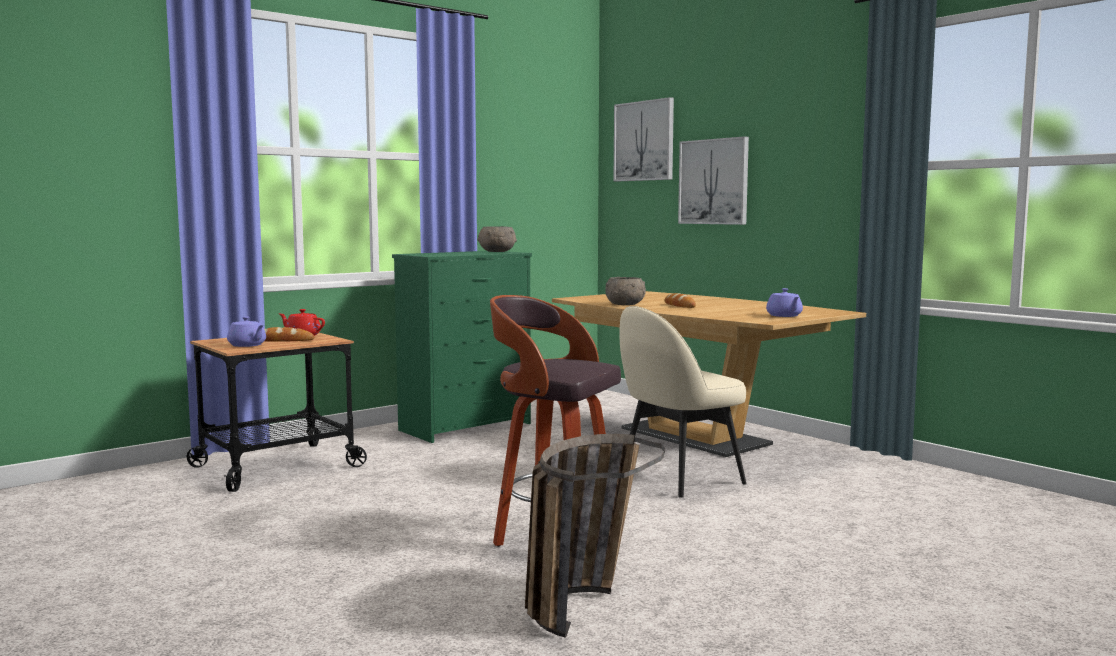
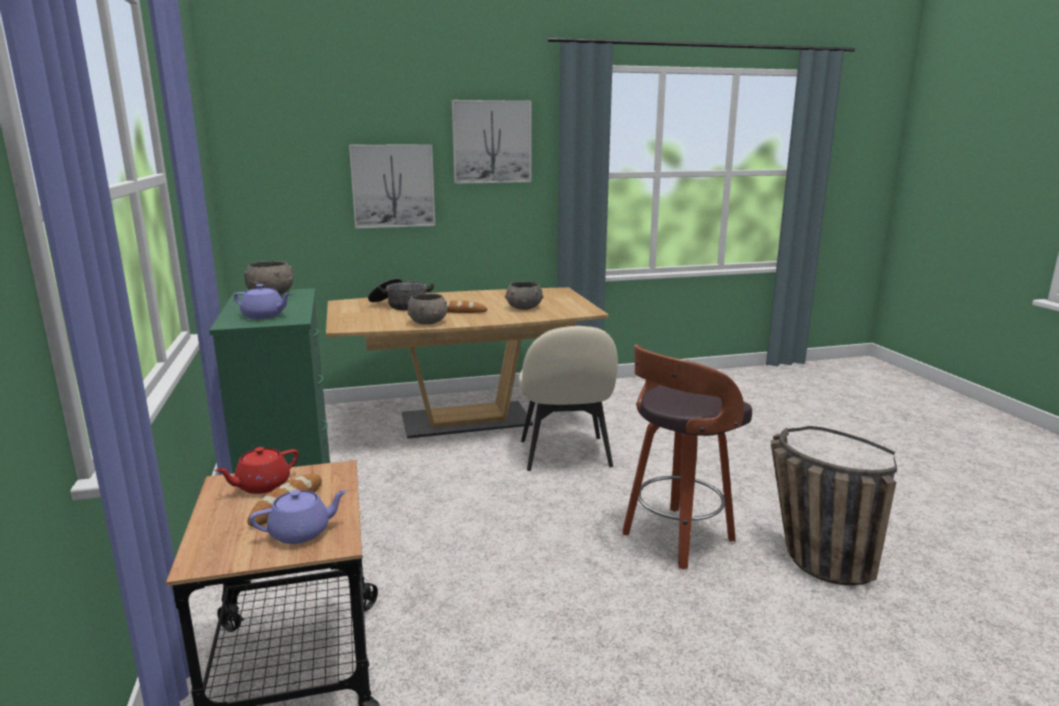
camera: 65 degrees left, 10 degrees up
(644, 141) = (289, 140): picture -> picture (491, 142)
(664, 298) = (400, 305): none -> cooking pot
(732, 311) = (523, 308): none -> grey bowl
(784, 316) = (565, 303): purple teapot -> purple teapot (264, 316)

